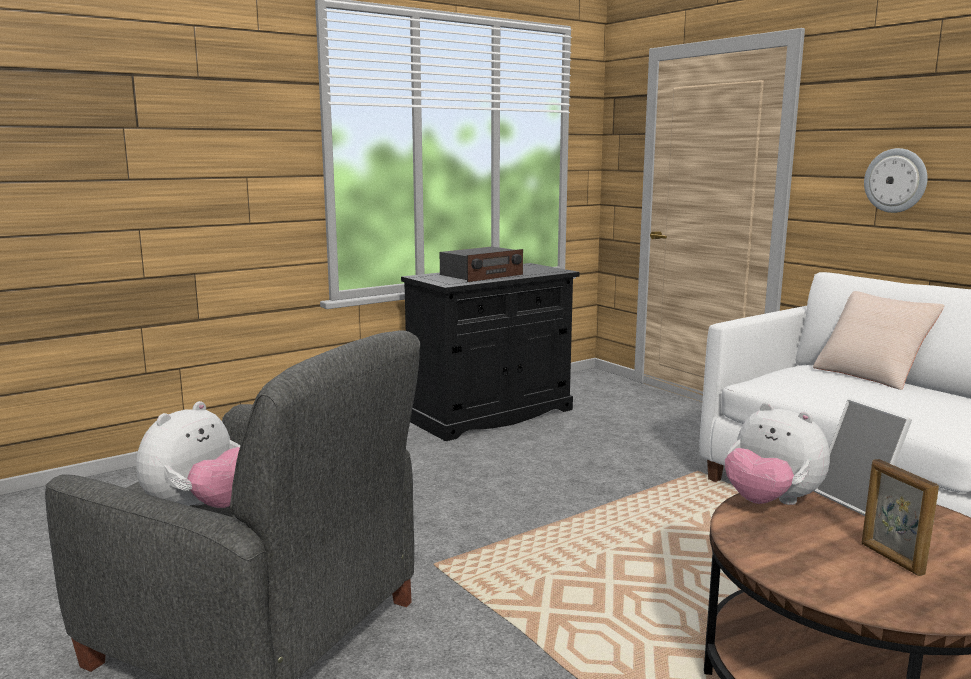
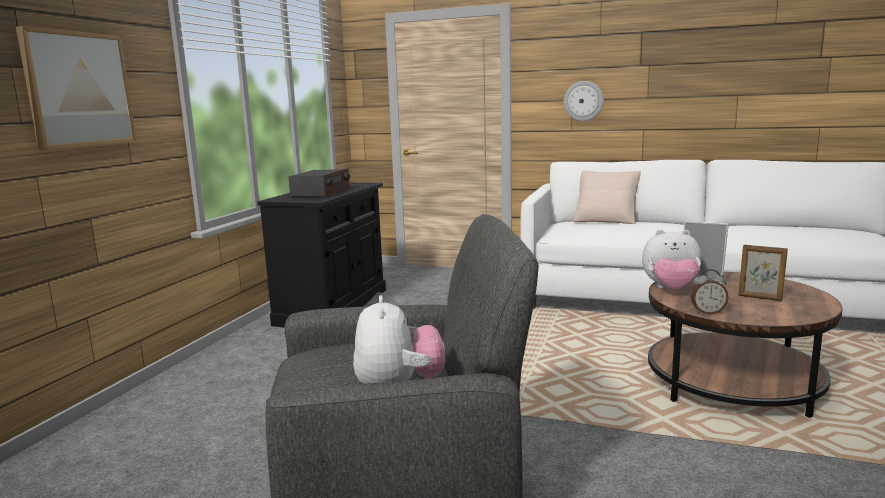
camera: 35 degrees left, 0 degrees up
(192, 149) = (78, 89): none -> picture
(749, 551) = (707, 312): none -> alarm clock

